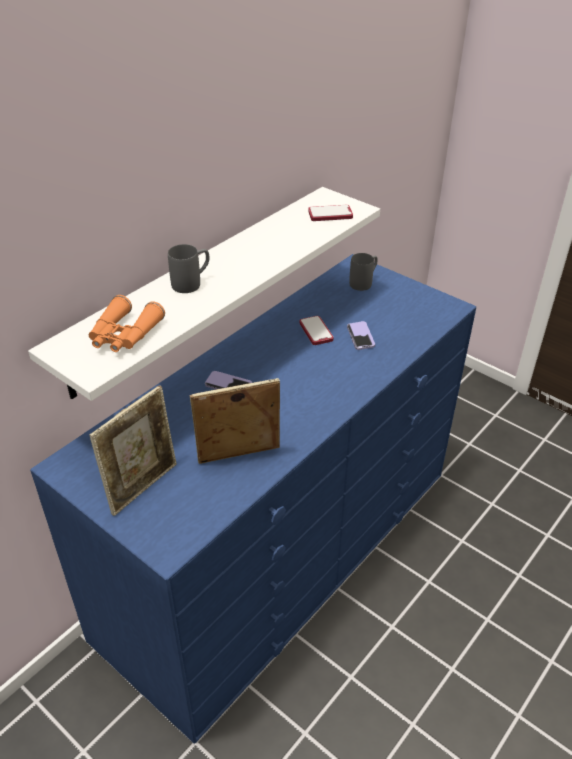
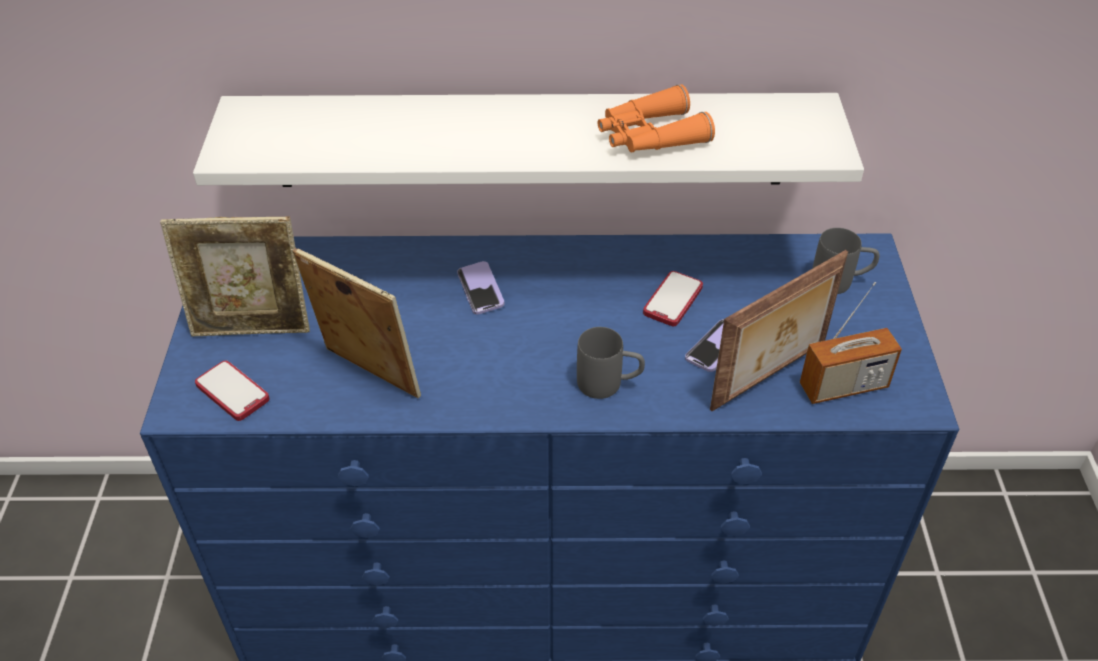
camera: 50 degrees right, 5 degrees up
(124, 335) = (311, 136): orange binoculars -> orange binoculars (650, 136)
(192, 283) = (465, 122): grey mug -> grey mug (609, 384)
(330, 214) = (775, 136): phone -> phone (232, 392)
(395, 333) = (770, 376): none -> picture frame
(423, 318) = (843, 386): none -> radio

